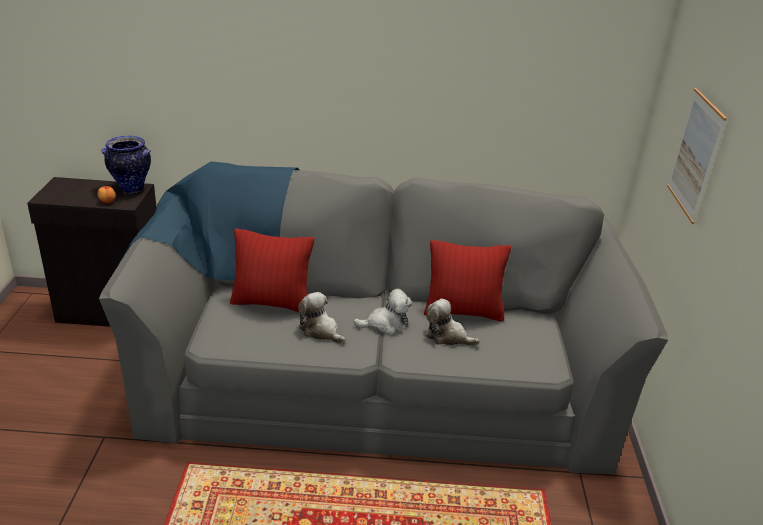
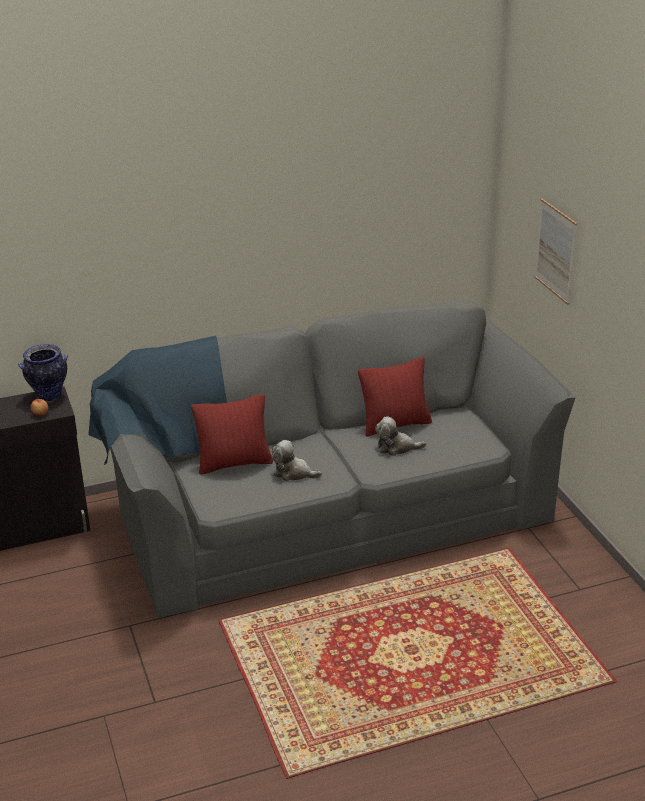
camera: 20 degrees left, 0 degrees up
(385, 324) = (342, 452): plush toy -> none

